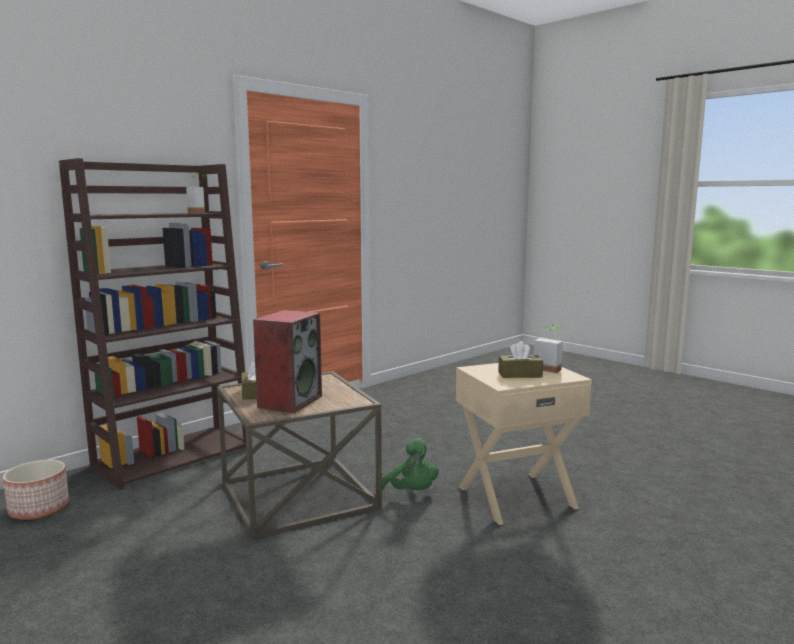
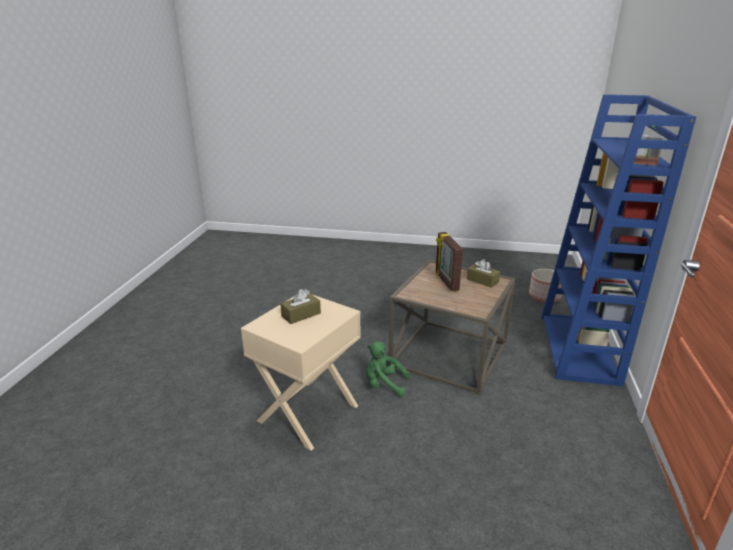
camera: 145 degrees right, 15 degrees up
(174, 455) = (579, 349): brown bookcase -> blue bookcase
(290, 401) = (446, 281): speaker -> picture frame
(549, 368) = (283, 333): potted plant -> none

